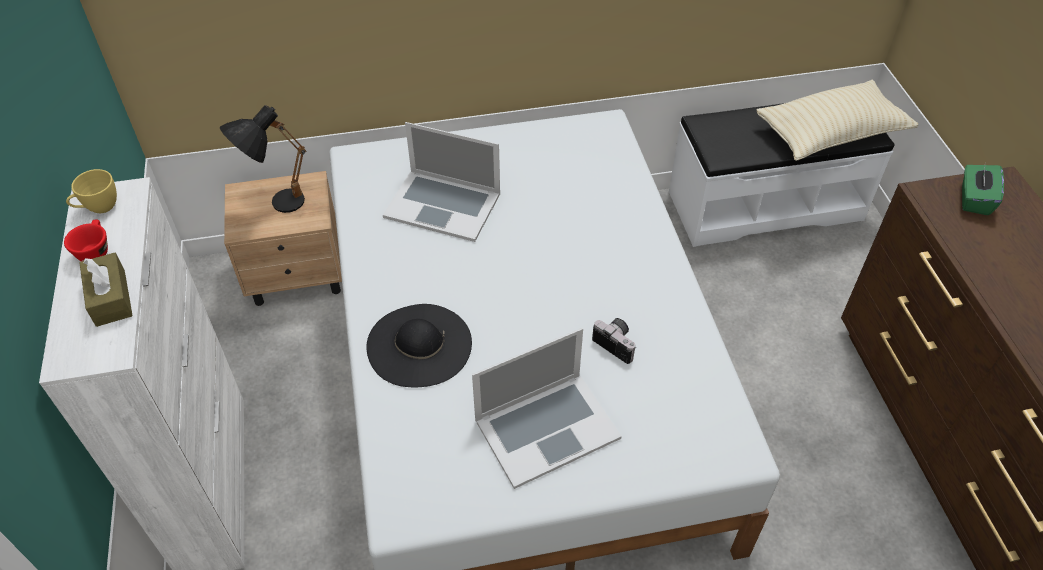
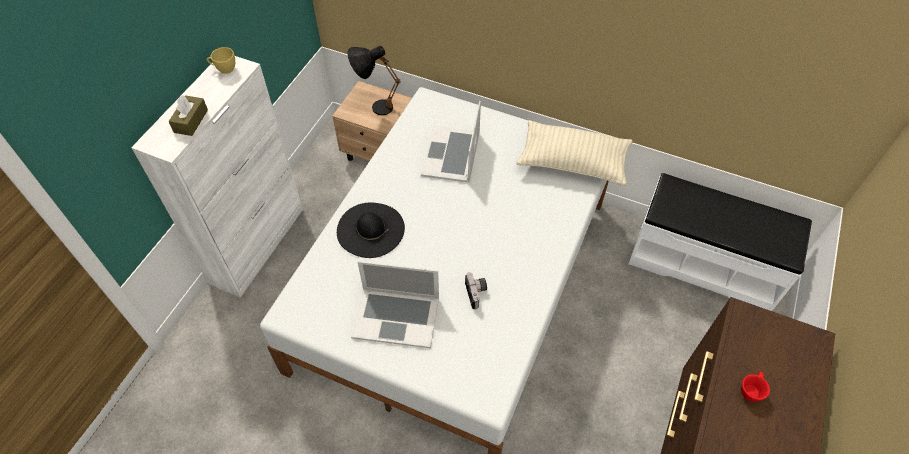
camera: 35 degrees right, 5 degrees up
(94, 250) = (204, 91): red cup -> red cup (751, 389)
(443, 205) = (451, 154): laptop -> laptop turned 45 degrees clockwise
(831, 134) = (759, 239): beige pillow -> beige pillow (573, 162)
(974, 199) = (776, 338): green tissue box -> none

